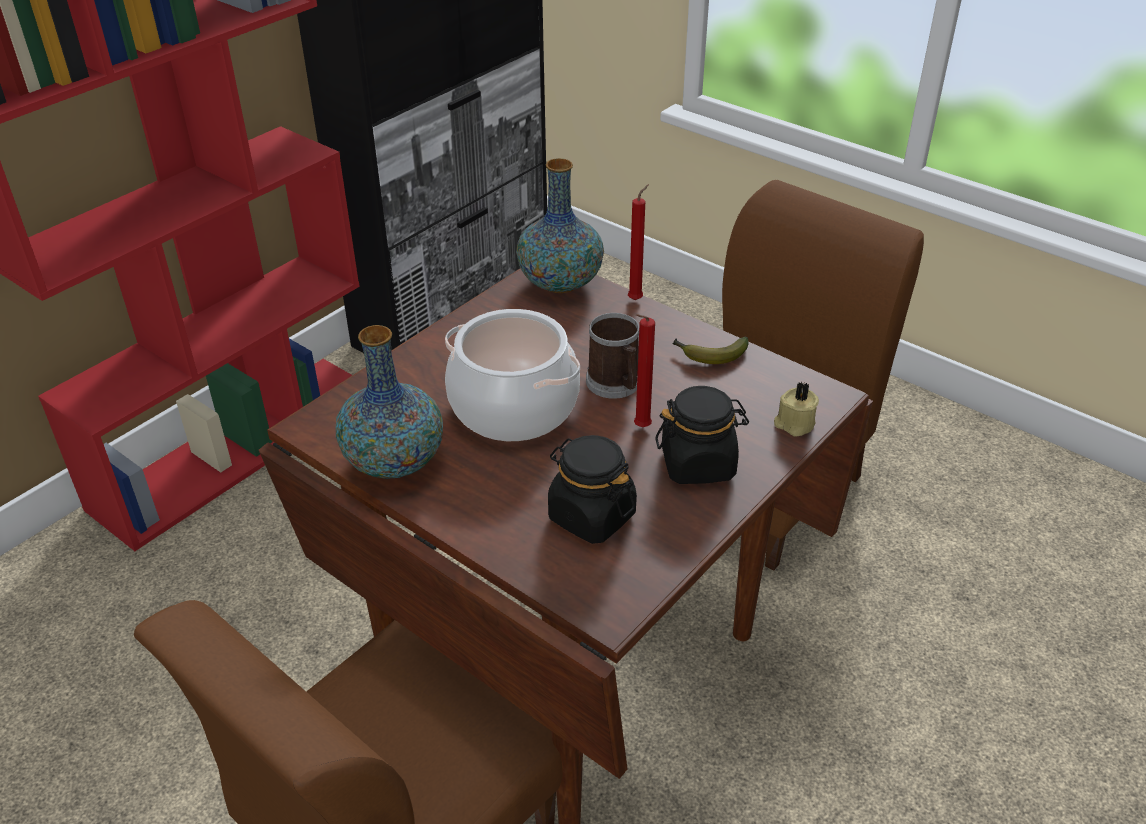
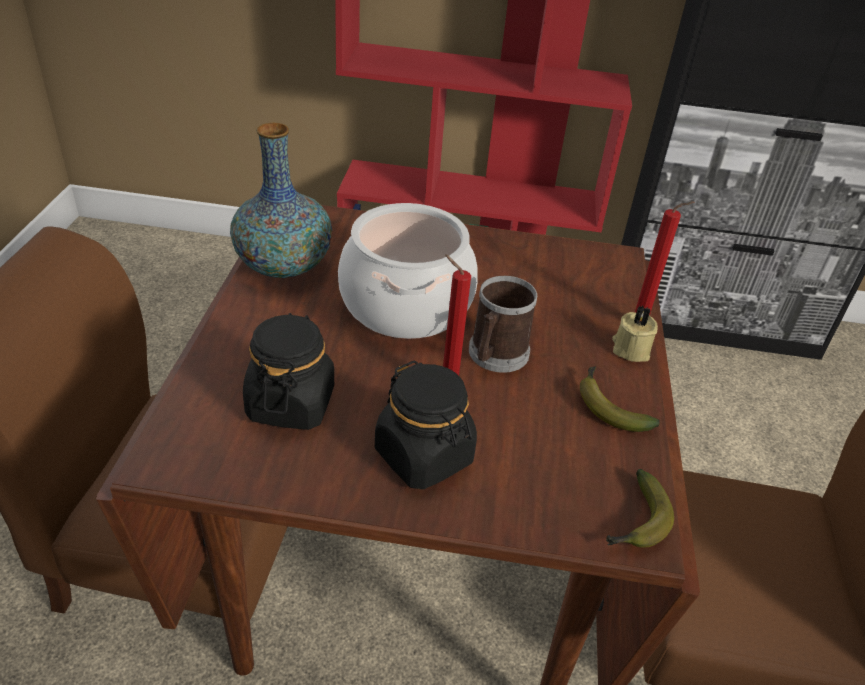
camera: 55 degrees right, 0 degrees up
(560, 283) = (608, 271): vase -> none
(794, 424) = (559, 518): beige candle -> beige candle (630, 349)
(818, 392) = (637, 522): none -> banana

